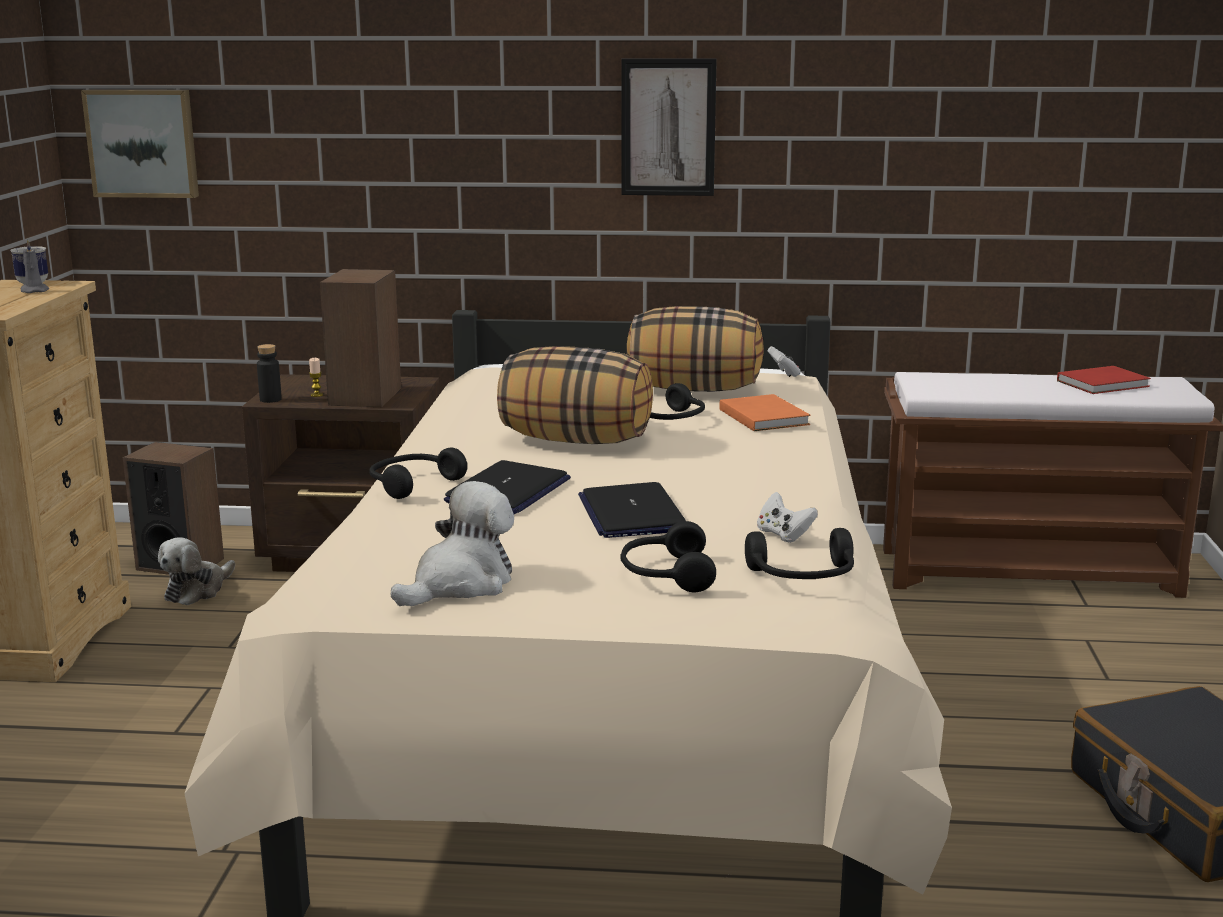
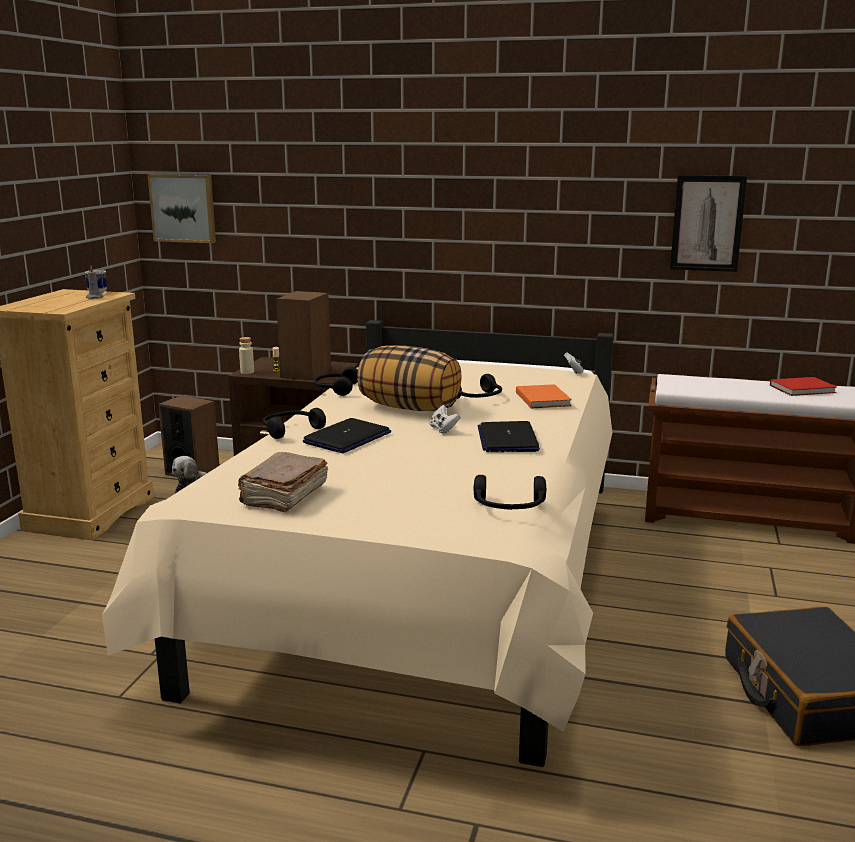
camera: 10 degrees right, 0 degrees up
(270, 399) = (247, 372): black bottle -> beige bottle
(460, 584) = (283, 496): plush toy -> brown book
(631, 513) = (418, 457): laptop -> laptop (507, 439)
(665, 574) = (418, 499): black headphones -> black headphones (335, 389)
(668, 127) = (508, 204): picture -> picture (707, 223)
(695, 389) = (507, 378): pillow -> none
(783, 535) = (512, 478): white game controller -> white game controller (443, 429)

